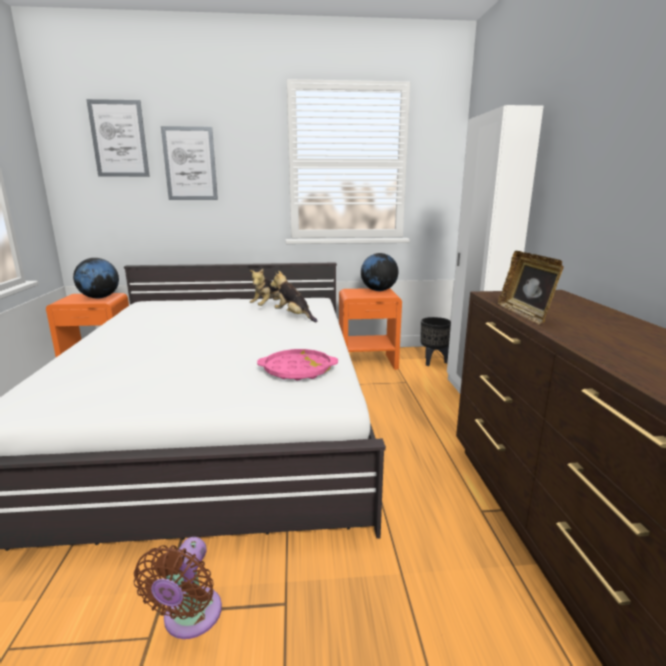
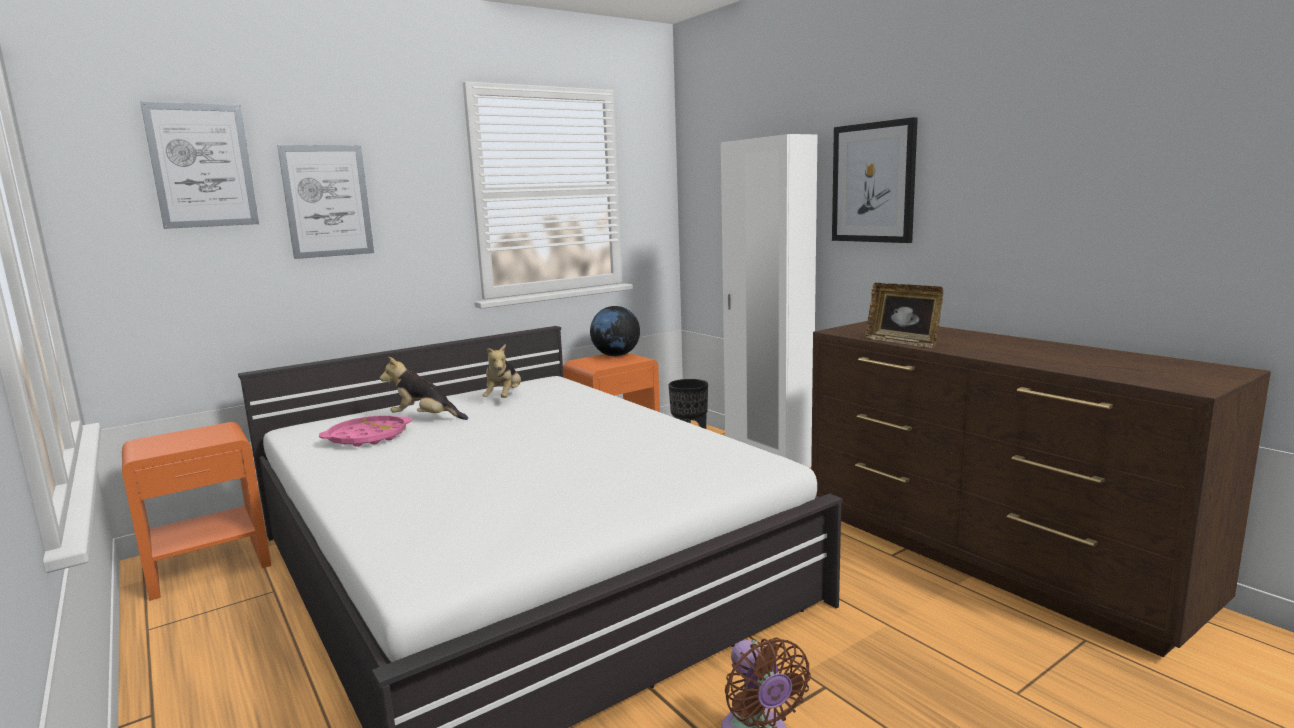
camera: 30 degrees left, 5 degrees down
(99, 297) = (207, 435): globe -> none
(294, 316) = (563, 403): plush toy -> plush toy (425, 419)
(297, 370) = (686, 451): pink tray -> pink tray (368, 437)
(580, 152) = (873, 183): none -> picture

